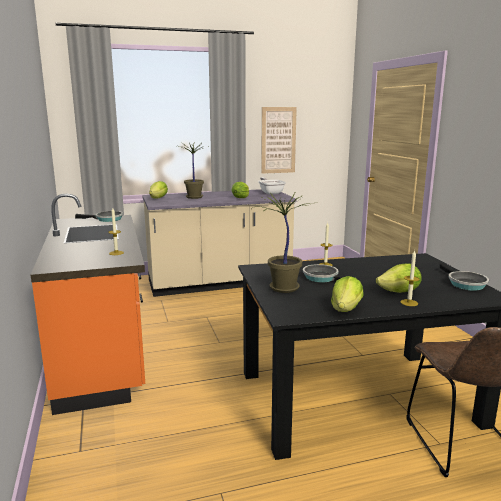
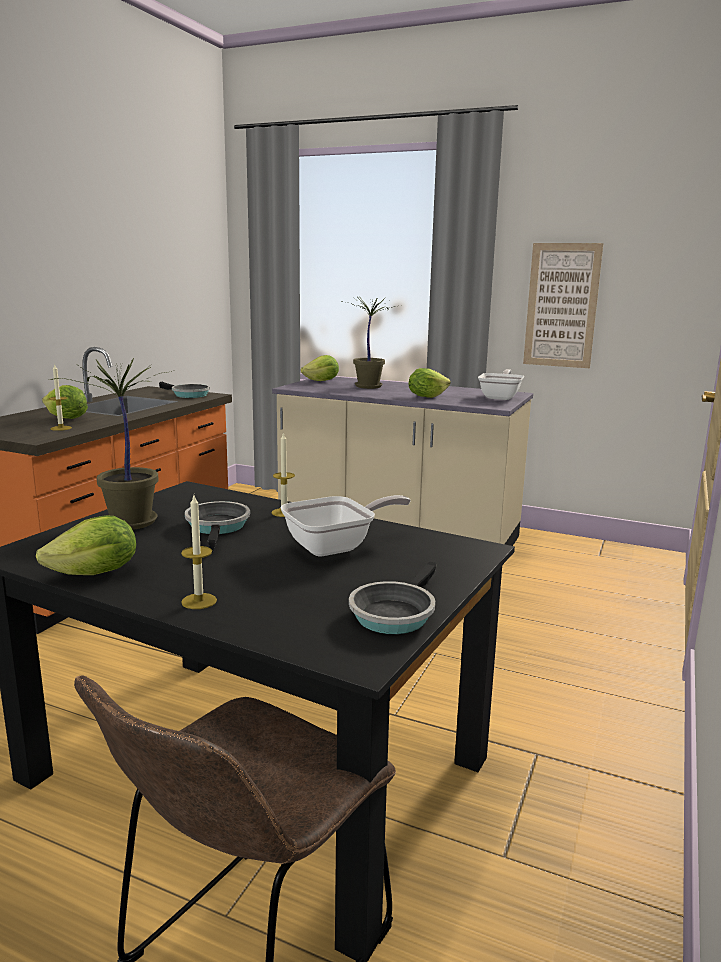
camera: 40 degrees right, 0 degrees up
(384, 270) = (336, 546): none -> frying pan
(399, 292) = (243, 582): lettuce -> lettuce (66, 419)

